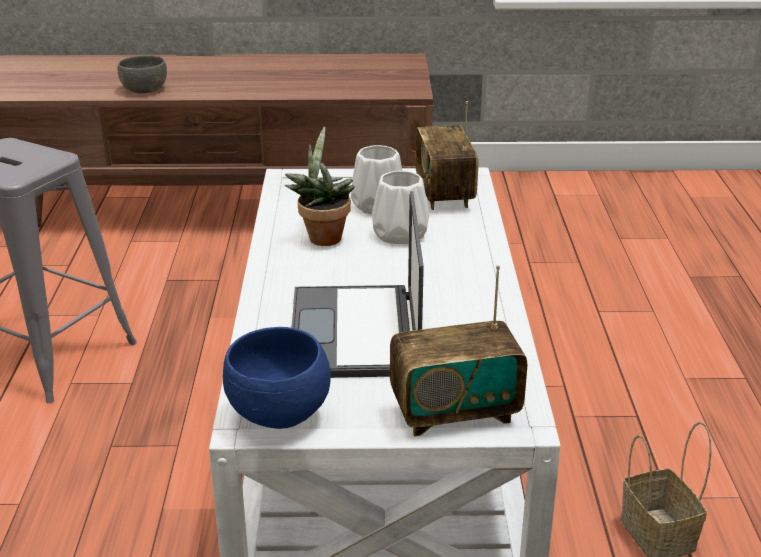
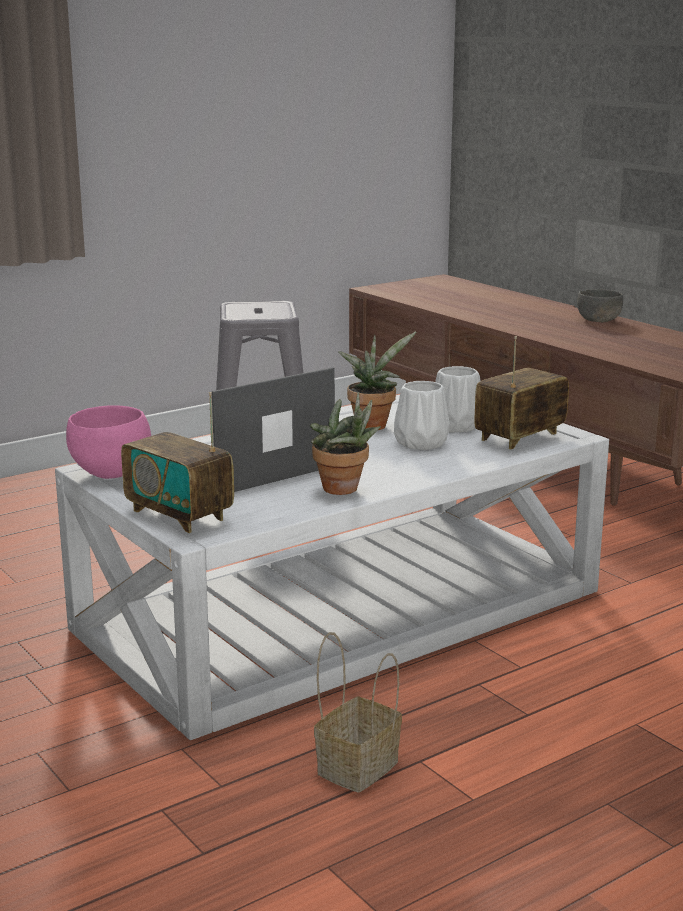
camera: 55 degrees right, 10 degrees down
(144, 90) = (487, 317): grey bowl -> grey bowl (598, 320)
(281, 416) = (111, 473): blue bowl -> pink bowl
(483, 307) = (344, 490): none -> potted plant

